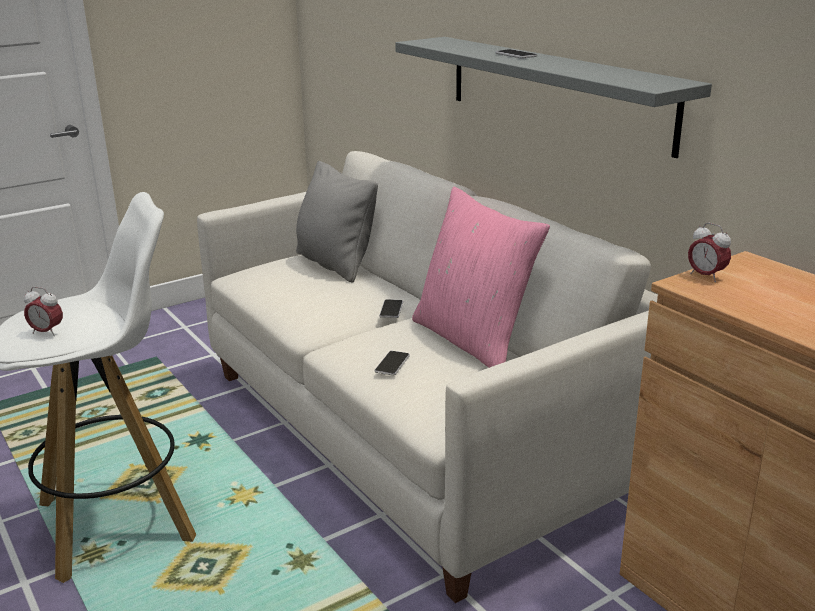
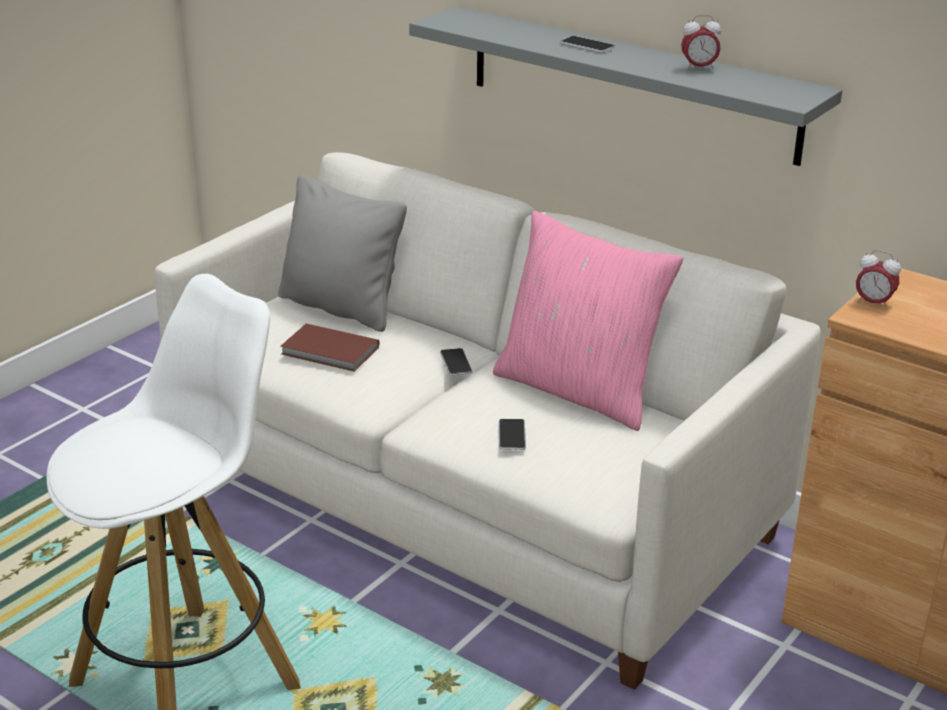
camera: 20 degrees left, 5 degrees up
(47, 332) = (126, 470): alarm clock -> alarm clock (698, 68)
(302, 290) = (330, 352): none -> brown book

